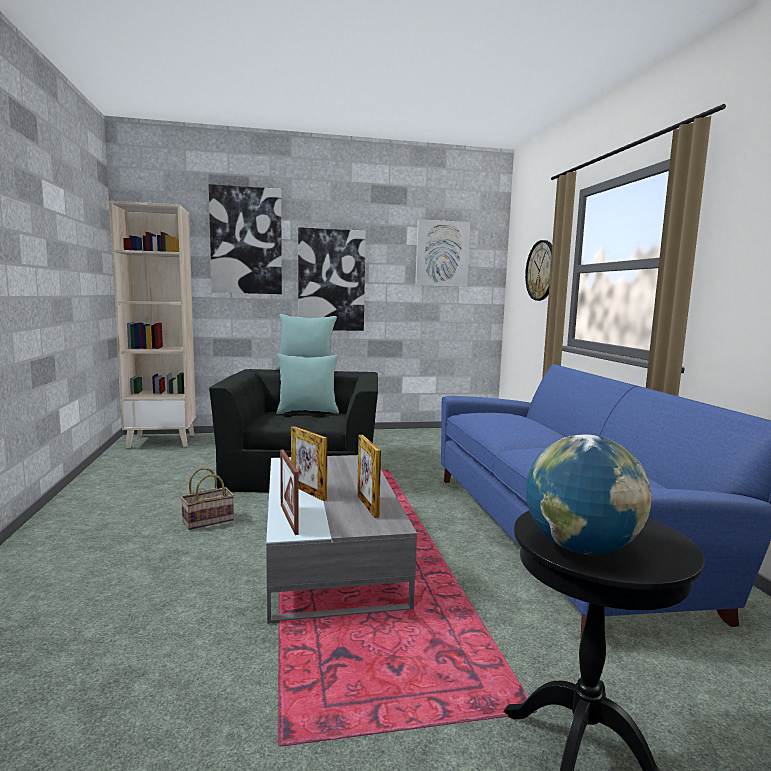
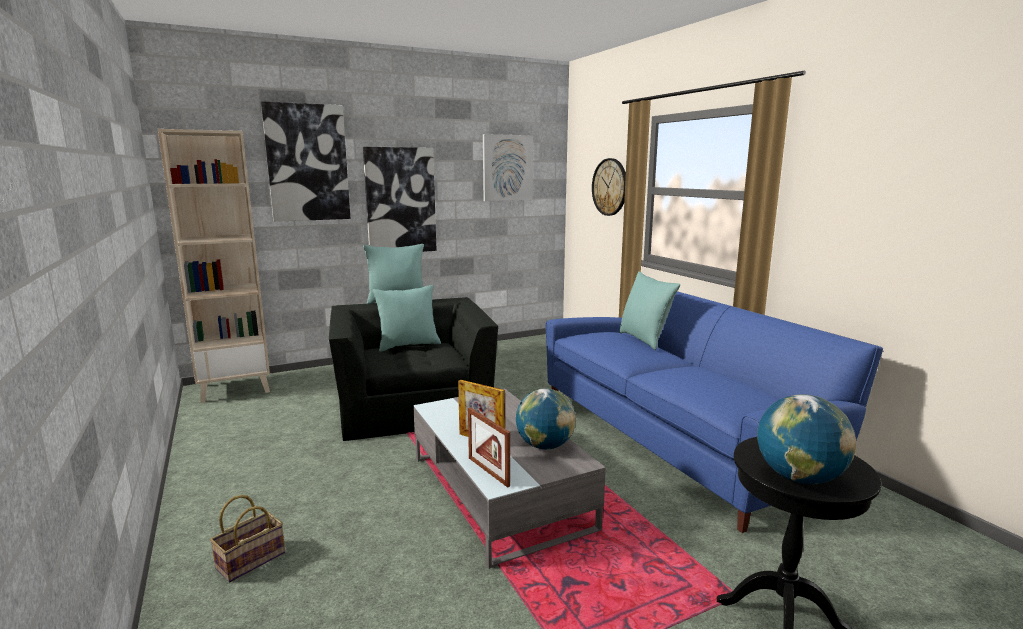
camera: 15 degrees left, 5 degrees up
(209, 520) = (358, 474): basket -> basket (252, 559)
(367, 506) = (545, 446): picture frame -> globe
(540, 422) = (644, 340): none -> turquoise pillow

